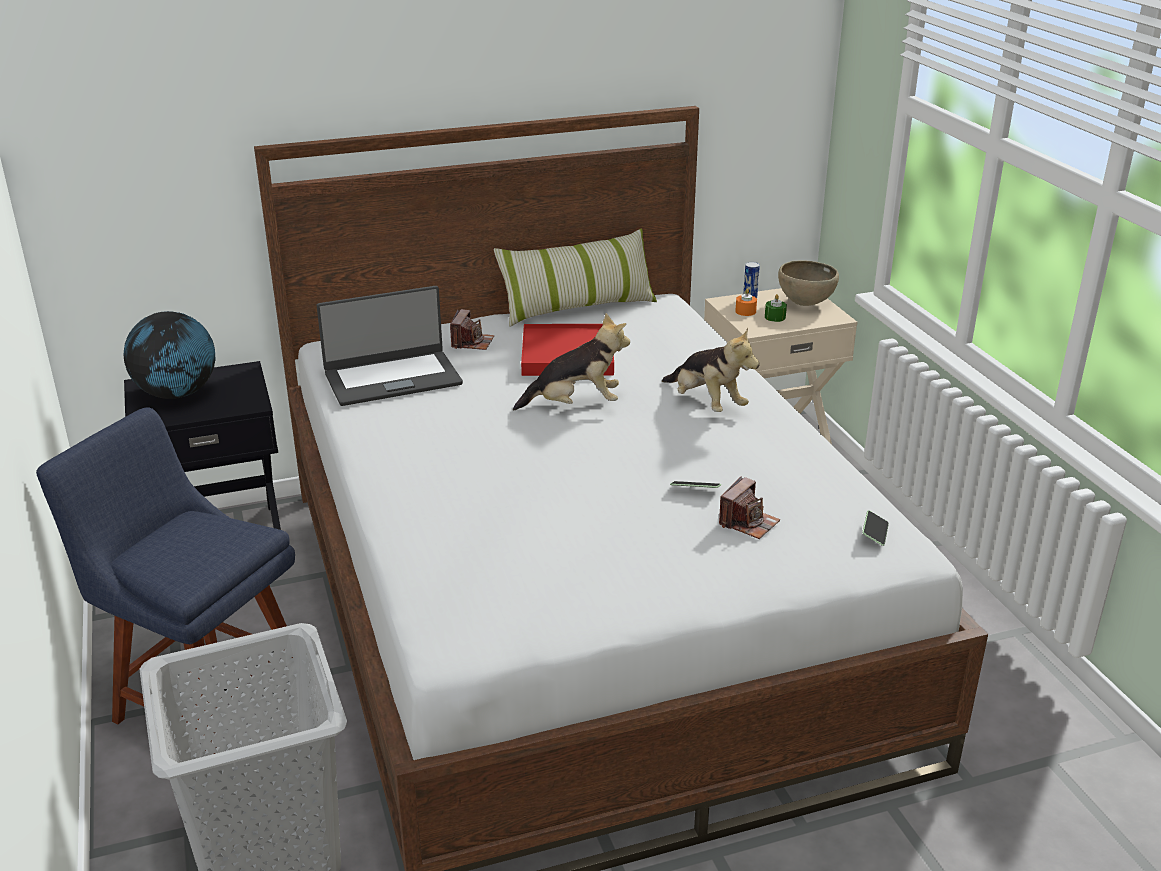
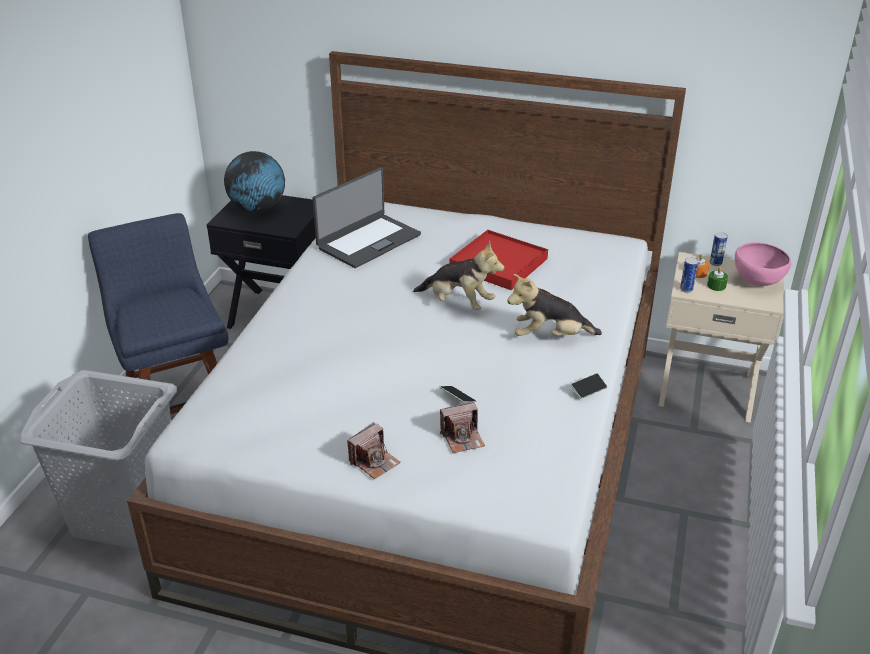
camera: 35 degrees right, 5 degrees up
(392, 378) = (368, 241): laptop -> laptop turned 60 degrees counterclockwise
(472, 342) = (447, 232): camera -> camera (374, 462)
(577, 307) = (552, 228): pillow -> none
(706, 403) = (550, 336): plush toy -> plush toy turned 90 degrees clockwise
(753, 328) = (686, 289): none -> can
(805, 304) = (756, 283): brown bowl -> pink bowl
(874, 534) = (540, 487): phone -> phone (588, 390)

